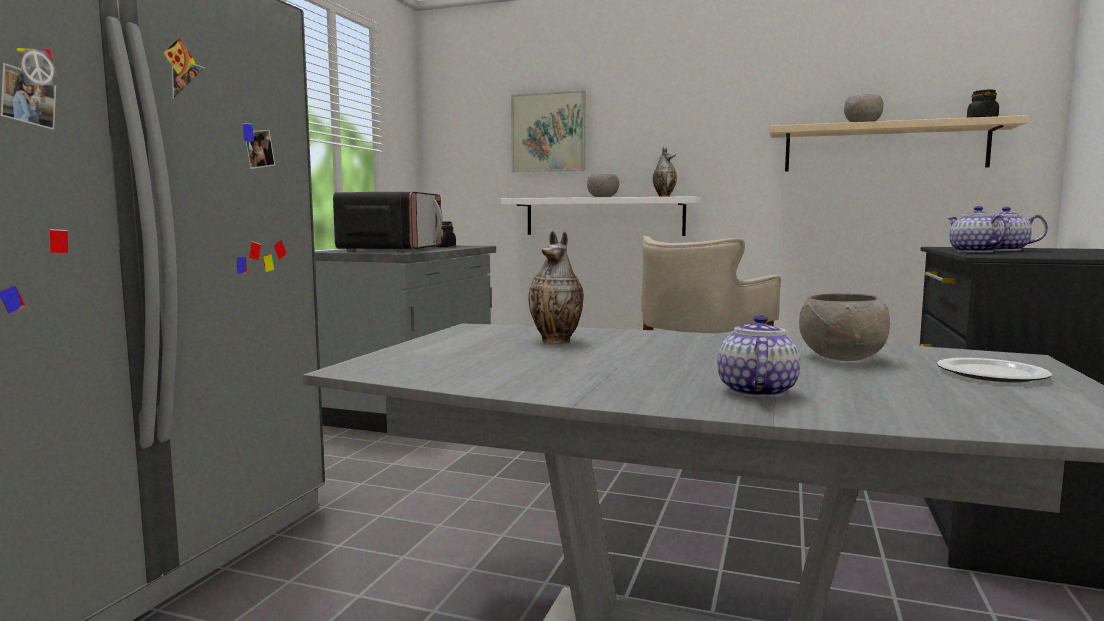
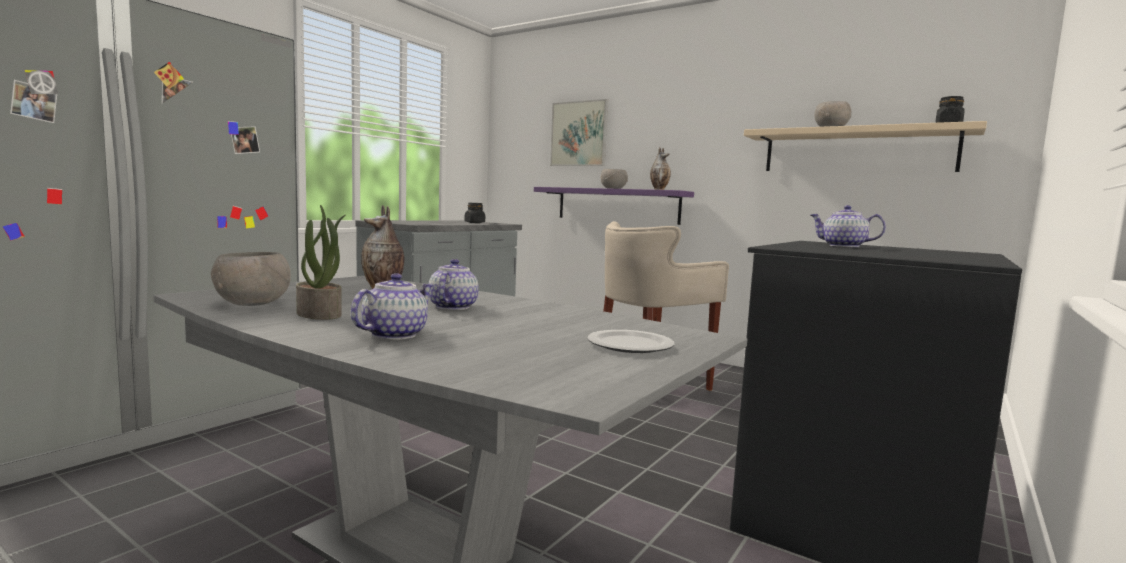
camera: 15 degrees right, 0 degrees up
(392, 250) = (423, 222): microwave -> none
(593, 376) = (320, 314): none -> potted plant
(604, 217) = (617, 205): white shelf -> purple shelf
(841, 357) = (552, 321): grey bowl -> grey bowl (254, 303)
(973, 252) = (795, 245): teapot -> teapot (452, 307)

